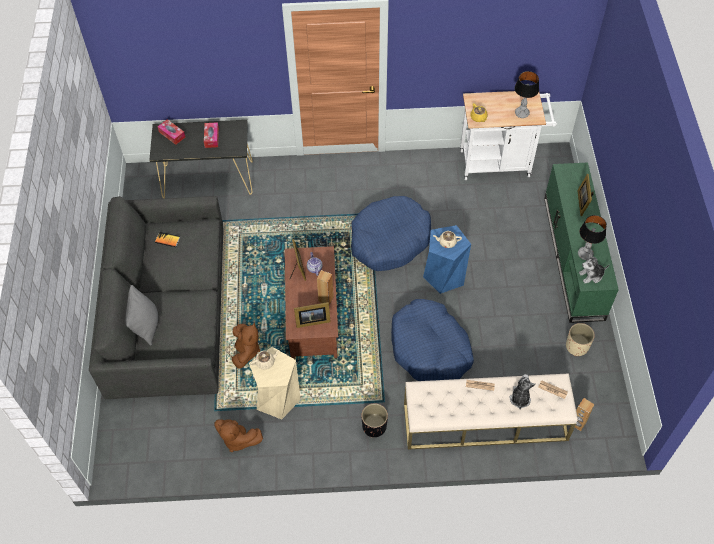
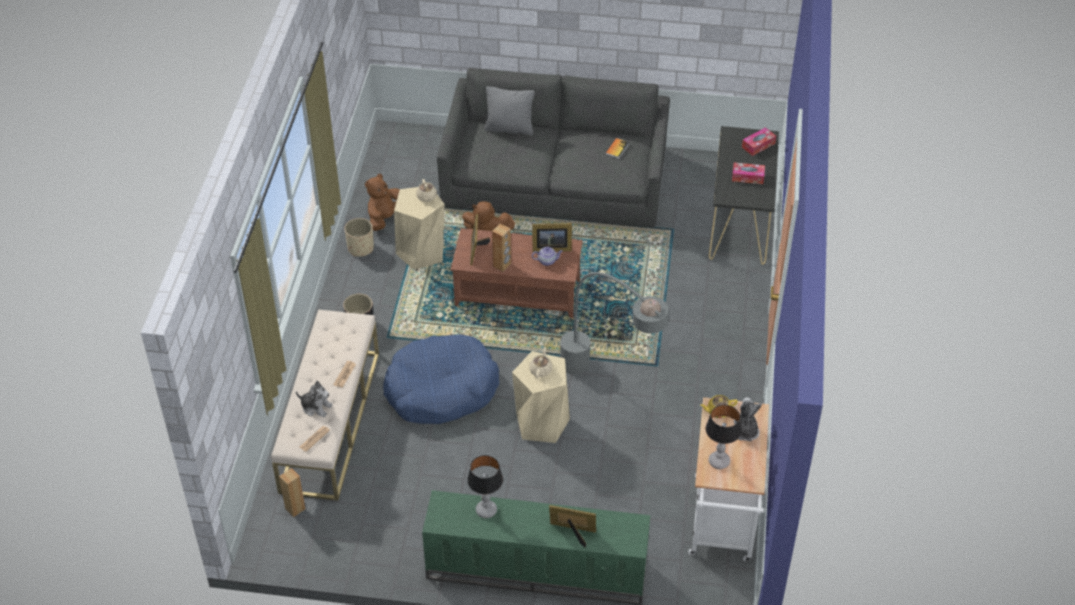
camera: 100 degrees right, 10 degrees down
(389, 240) = (609, 378): blue dog bed -> grey floor lamp
(444, 275) = (541, 423): blue stool -> beige stool
(576, 346) = (398, 536): beige planter -> beige planter (361, 248)
(591, 275) = (451, 508): plush toy -> plush toy (745, 431)

